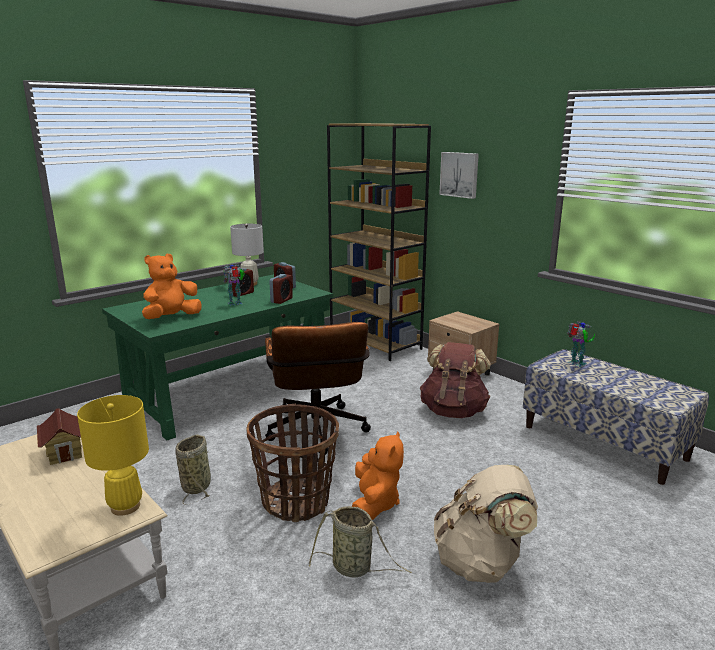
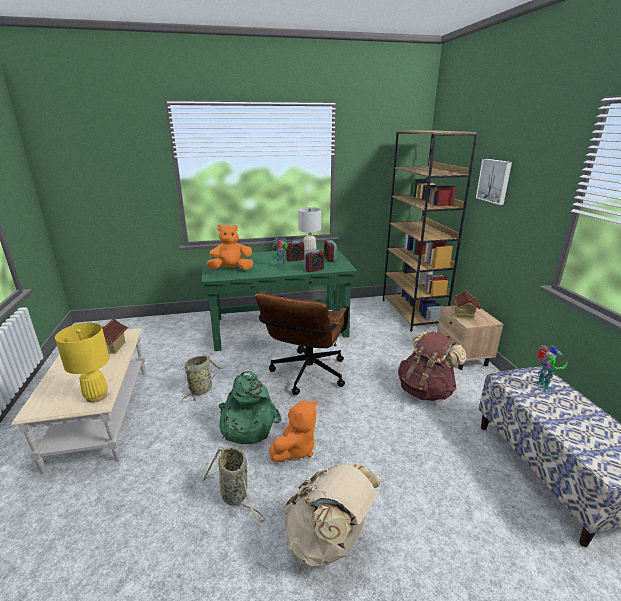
camera: 30 degrees right, 5 degrees up
(296, 502) = (246, 425): basket -> green backpack
(457, 322) = (463, 314): none -> toy house

